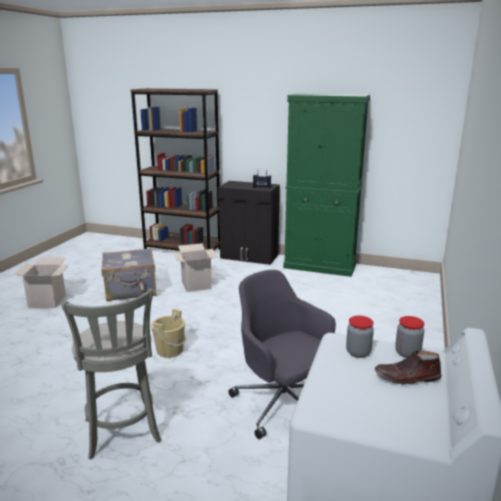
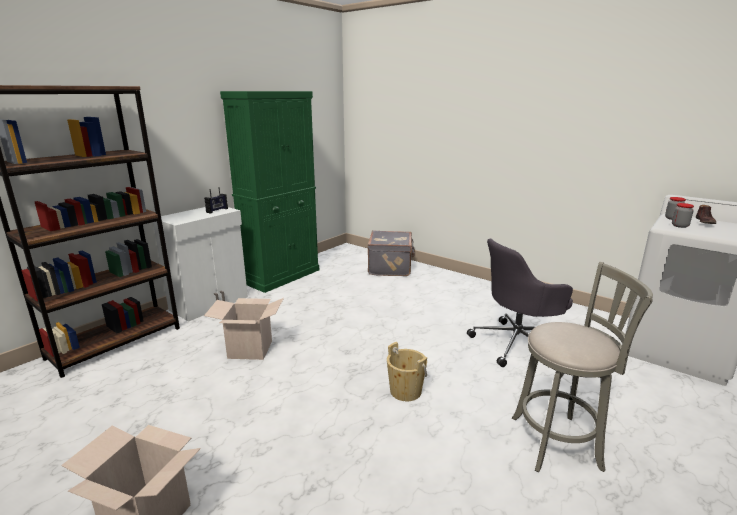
camera: 70 degrees left, 0 degrees up
(131, 291) = (211, 406): grey suitcase -> grey suitcase (391, 267)
(249, 257) = (210, 303): black cabinet -> white cabinet

